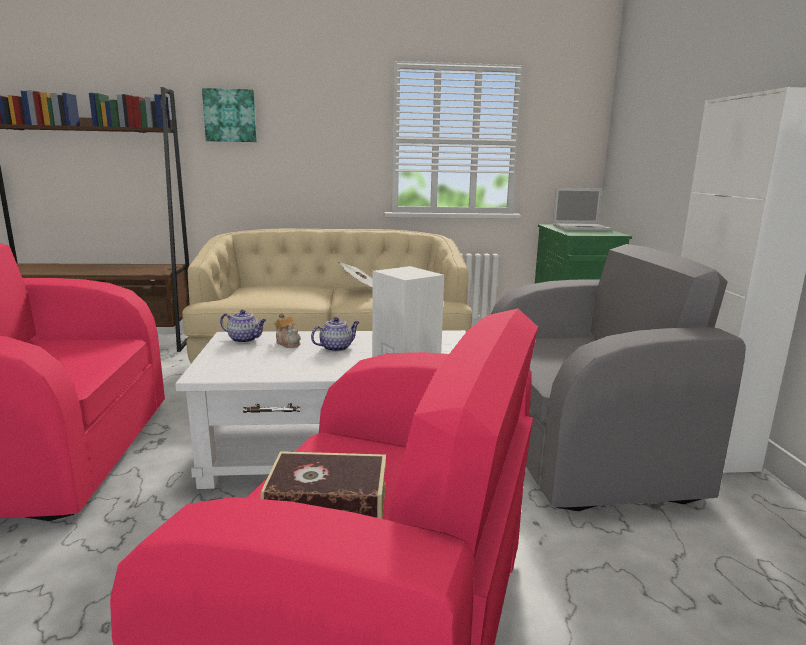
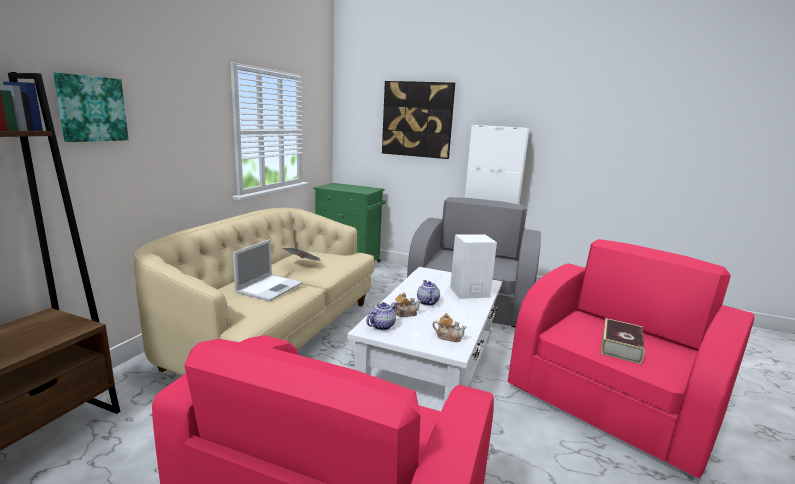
camera: 65 degrees left, 0 degrees up
(238, 368) = (448, 337): none -> teapot
(581, 228) = (343, 186): laptop -> laptop (270, 287)
(684, 109) = (417, 119): none -> picture

